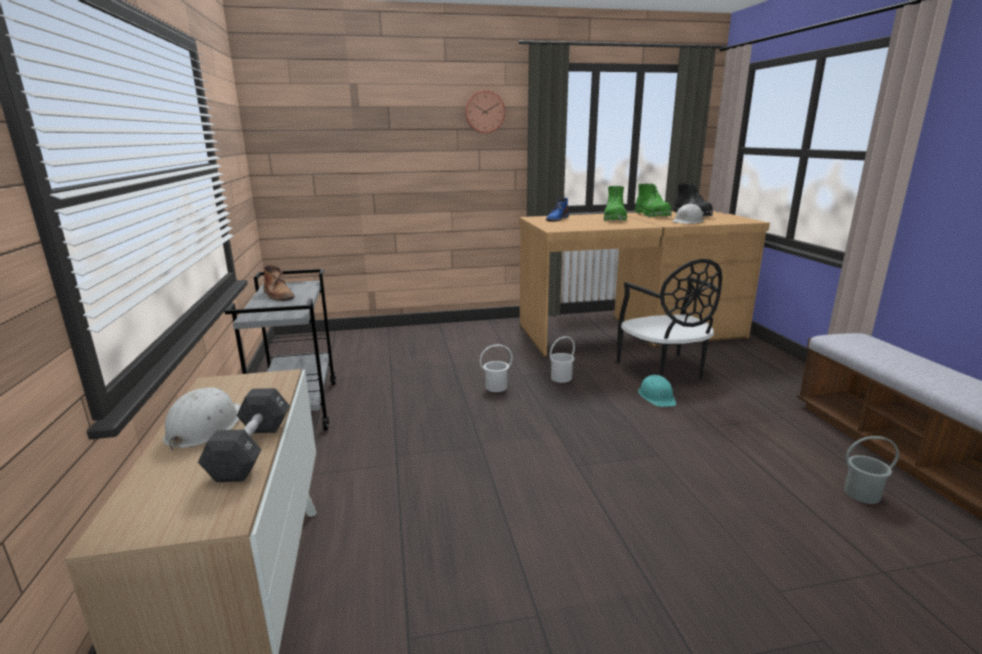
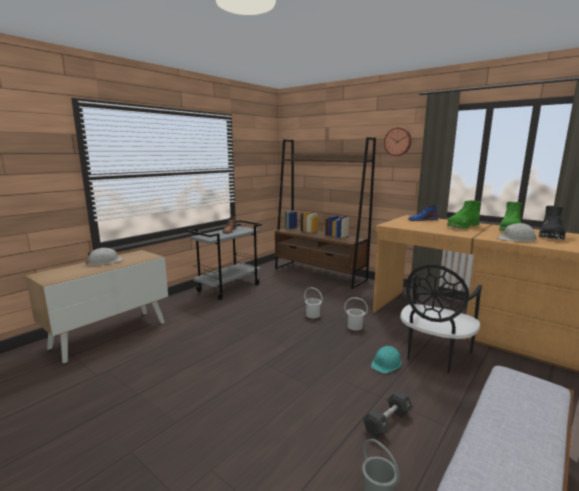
camera: 50 degrees right, 5 degrees down
(251, 450) = (93, 271): black dumbbell -> black dumbbell (387, 422)
(388, 337) = (319, 274): none -> brown bookcase

